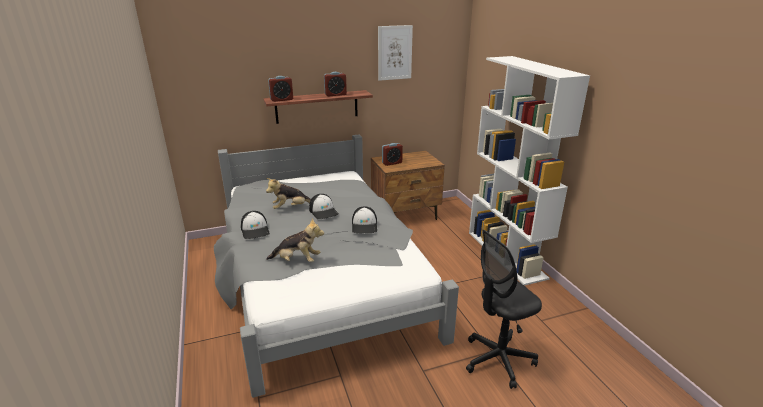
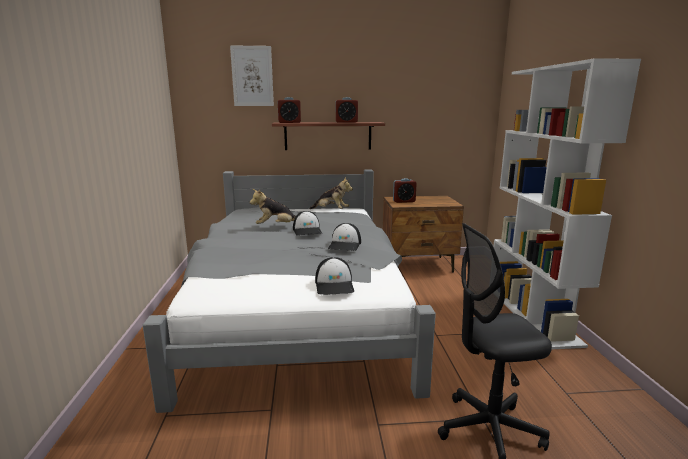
camera: 15 degrees right, 10 degrees down
(255, 230) = (227, 238): cap -> cap (335, 285)
(297, 260) = (251, 265): plush toy -> plush toy (331, 211)
(394, 53) = (415, 83): picture -> picture (252, 76)

